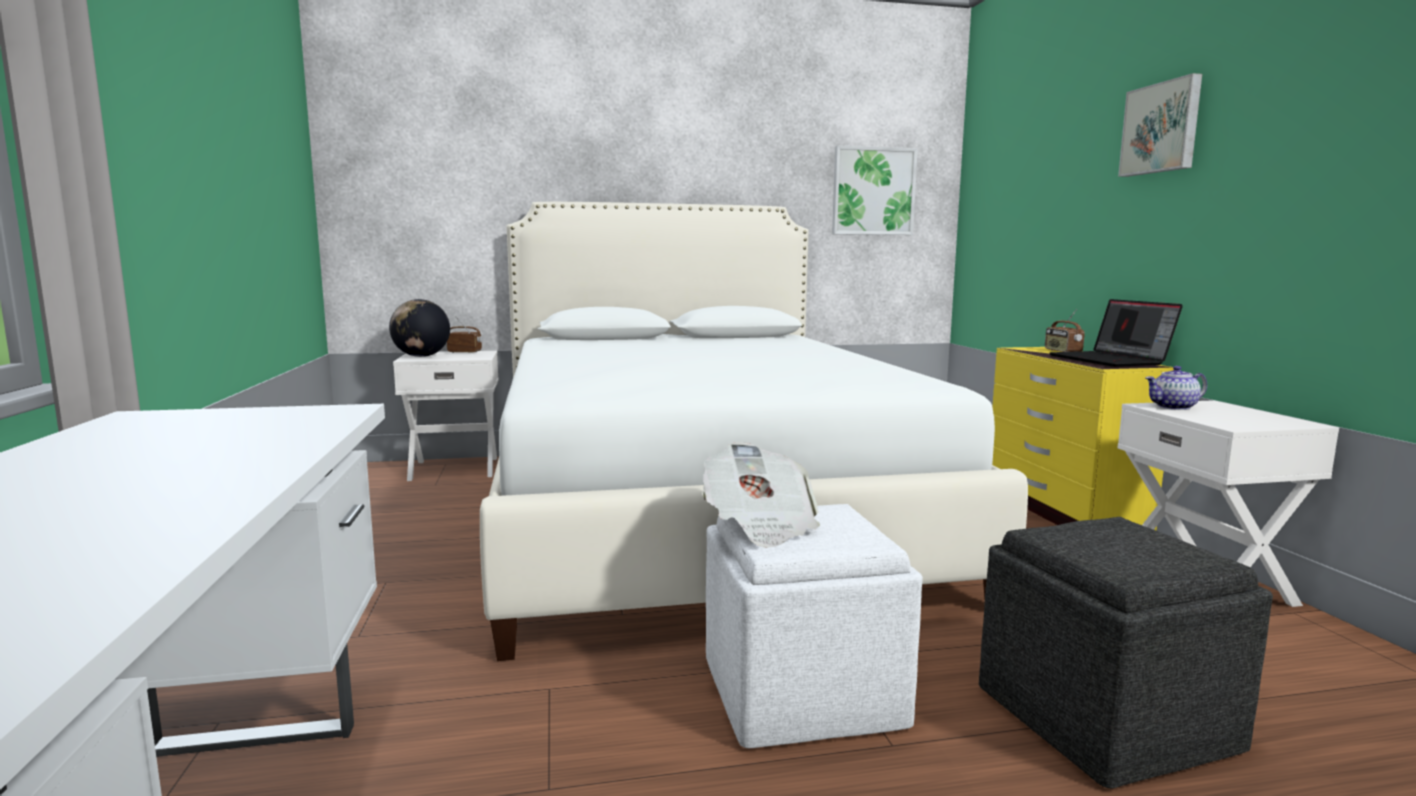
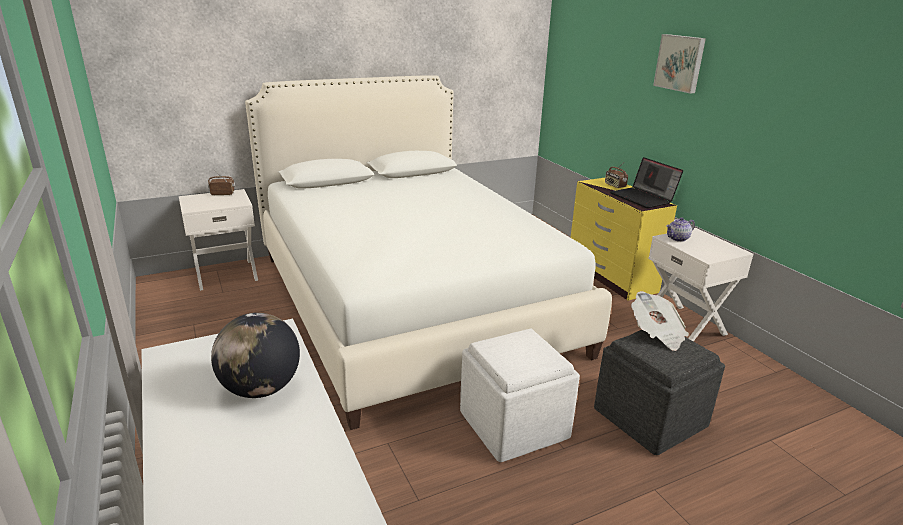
camera: 15 degrees left, 15 degrees up
(421, 356) = (196, 203): globe -> globe (261, 389)
(760, 525) = (497, 353): newspaper -> newspaper (657, 334)
(873, 191) = (493, 59): picture -> none

